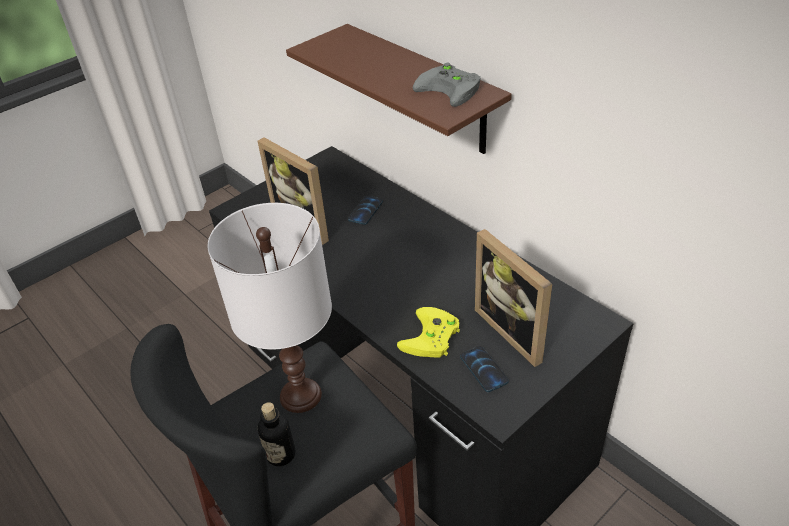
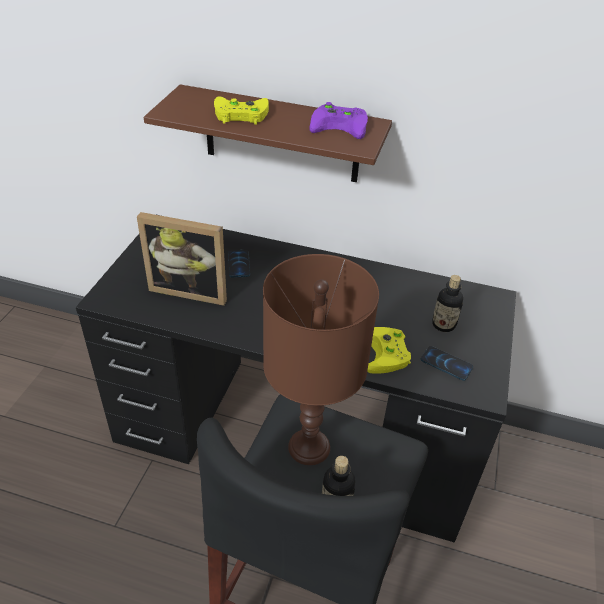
camera: 35 degrees left, 0 degrees up
(301, 394) = (309, 446): white table lamp -> brown table lamp
(367, 61) = (239, 114): none -> yellow game controller
(452, 89) = (341, 125): grey game controller -> purple game controller
(516, 330) = (443, 325): picture frame -> bottle

